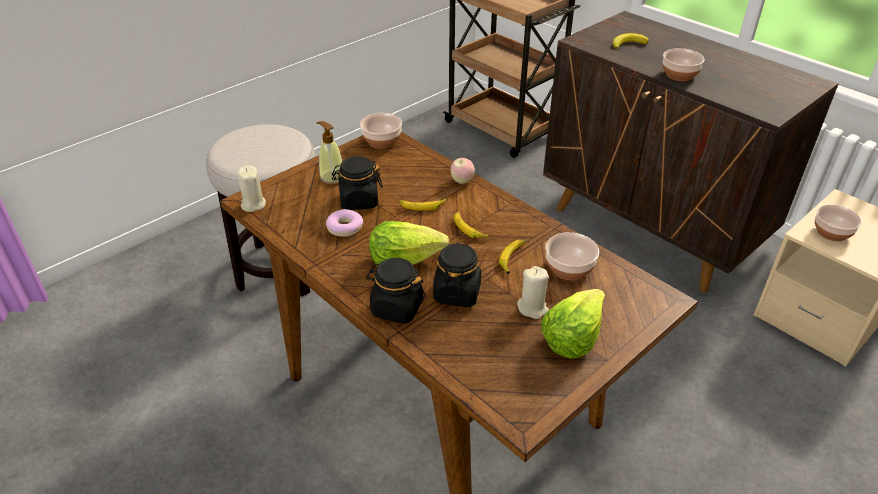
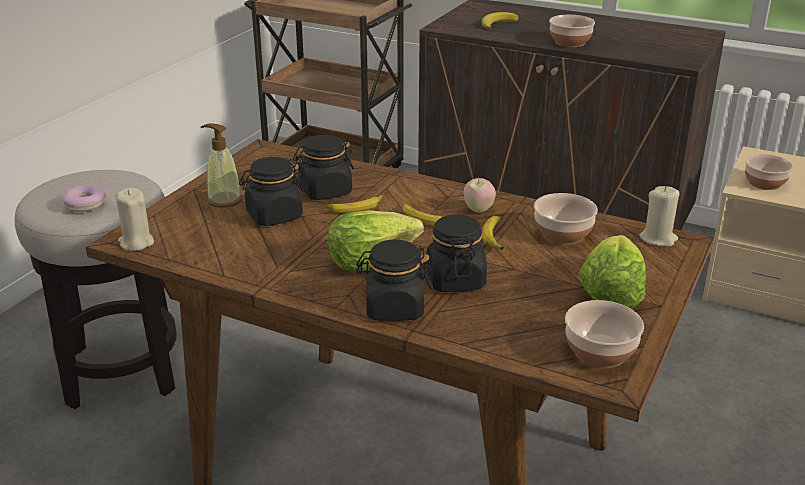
camera: 20 degrees left, 10 degrees down
(345, 228) = (275, 244): donut -> donut (85, 204)
(381, 140) = (261, 155): bowl -> bowl (599, 352)
(408, 185) = (325, 191): none -> black jar
(462, 181) = (386, 177): apple -> apple (478, 209)
(532, 308) = (550, 277): beige candle -> beige candle (658, 239)

